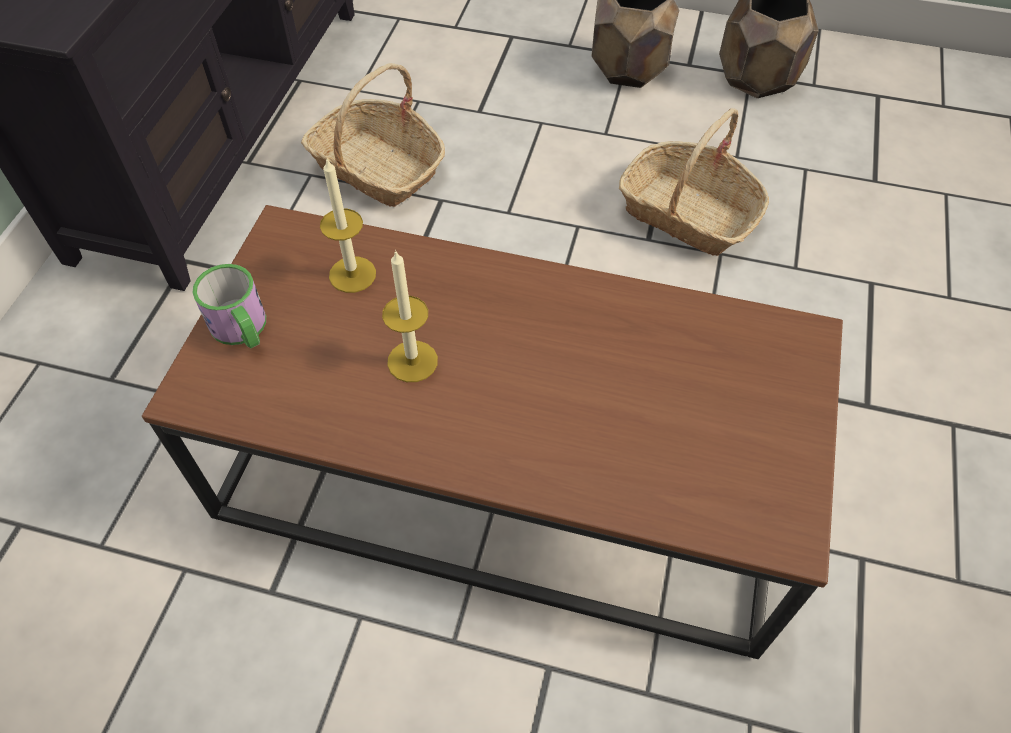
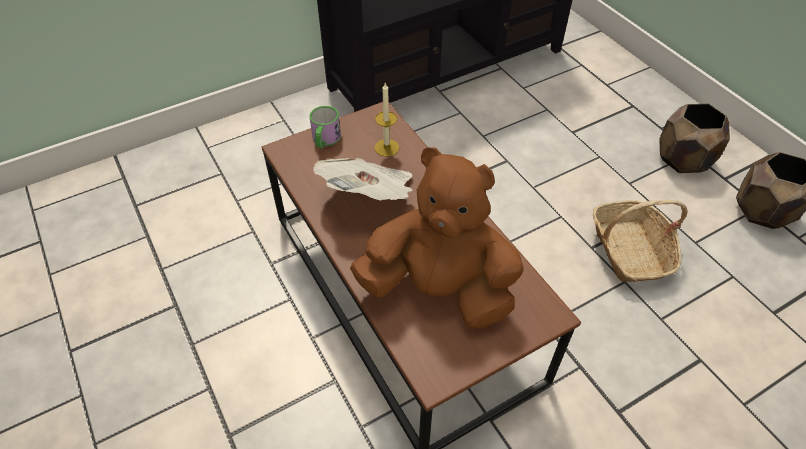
camera: 45 degrees right, 5 degrees down
(378, 168) = (493, 128): basket -> none
(412, 361) = (370, 195): candle -> newspaper
(656, 415) = (439, 289): none -> brown plush toy

